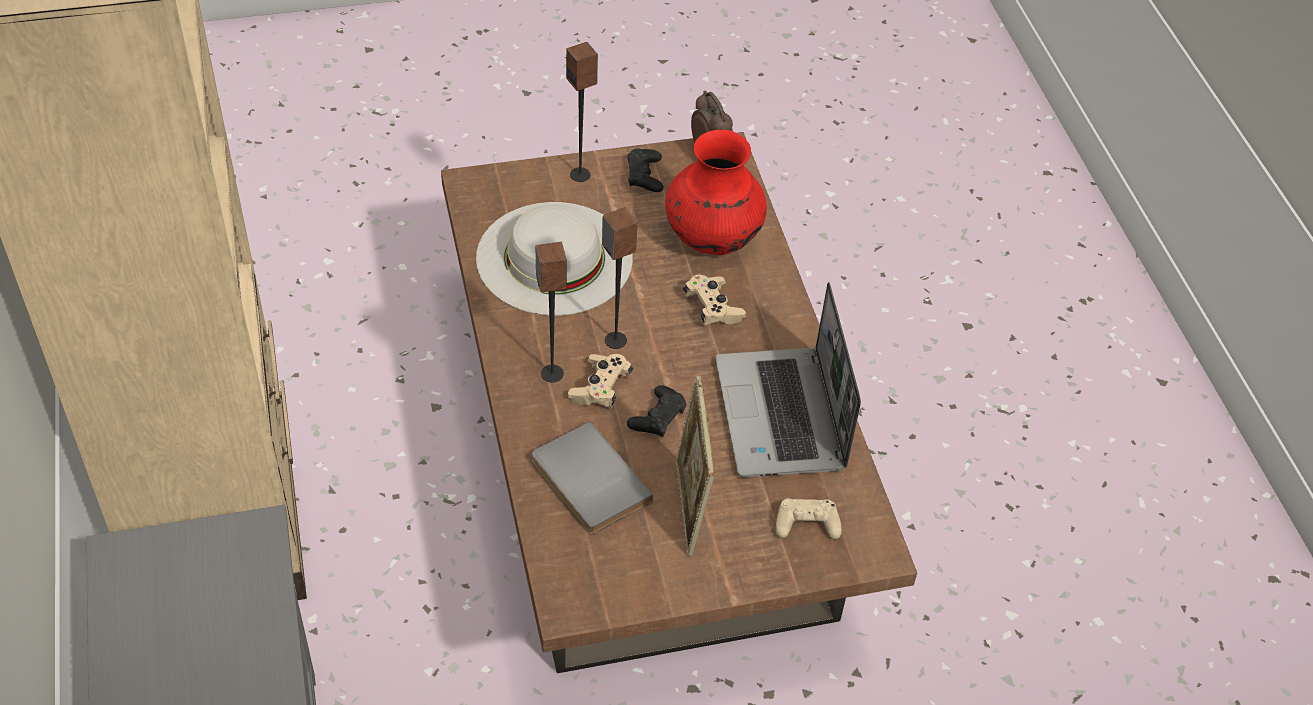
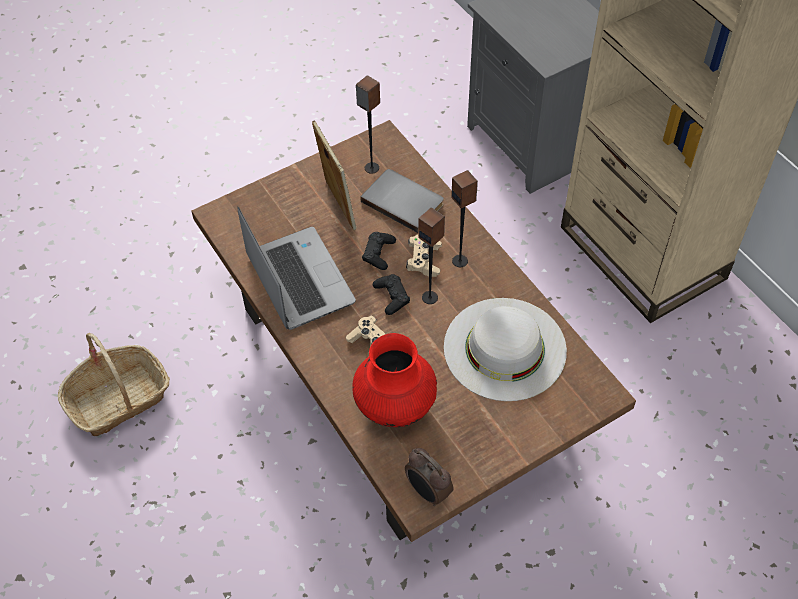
camera: 165 degrees right, 5 degrees up
(580, 174) = (525, 433): speaker -> speaker (371, 168)
(645, 175) = (474, 451): black game controller -> black game controller (391, 297)
(806, 523) = (263, 217): beige game controller -> none
(1040, 547) = (119, 399): none -> basket

